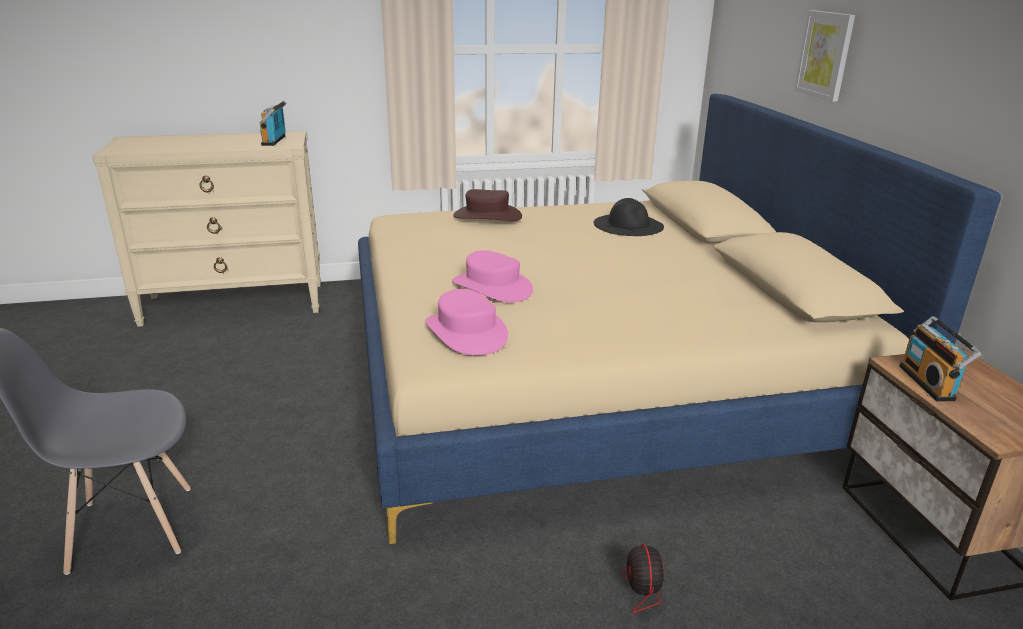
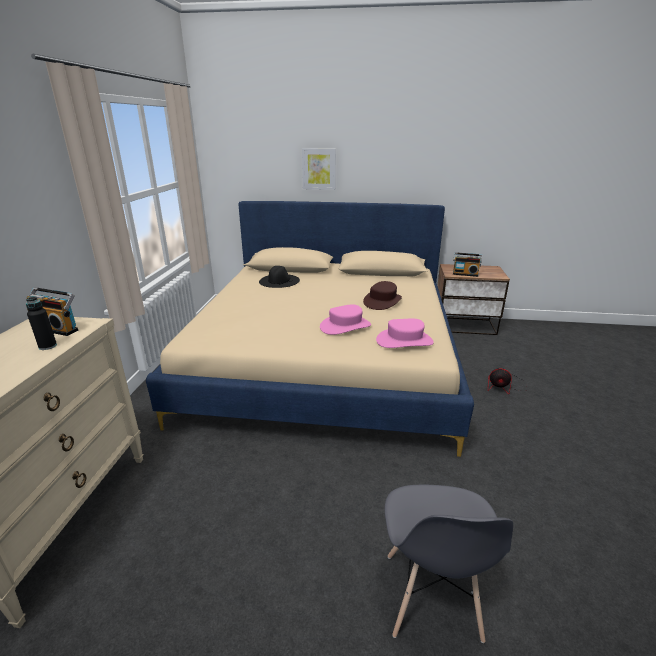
camera: 70 degrees left, 0 degrees up
(240, 145) = (48, 346): none -> black bottle
(487, 216) = (229, 309): brown hat -> brown hat (382, 301)

